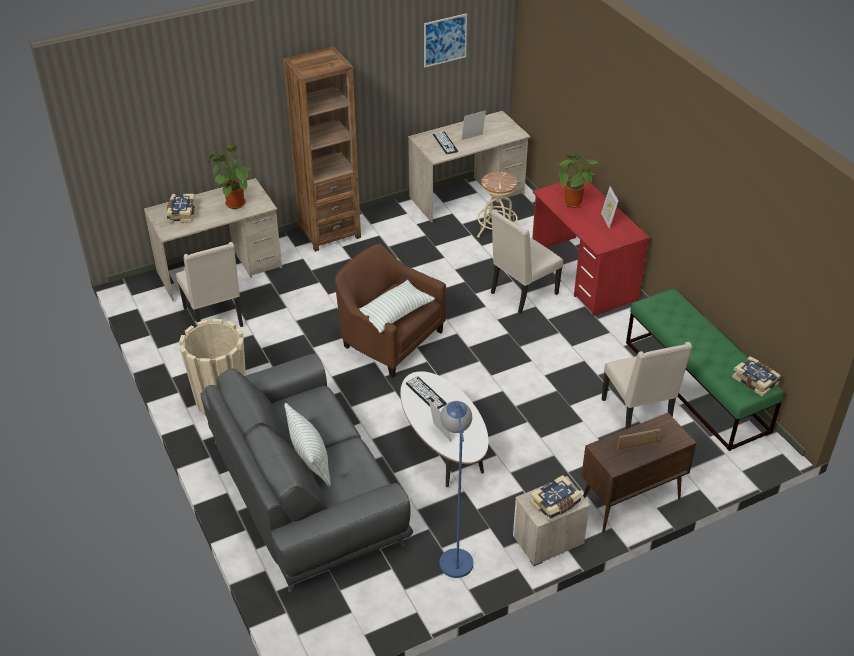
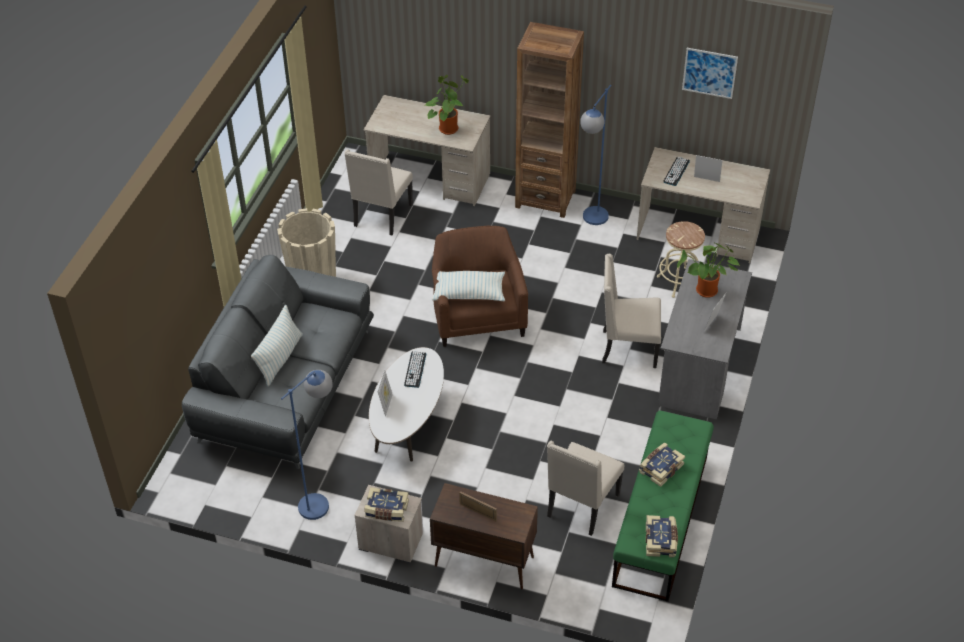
camera: 45 degrees right, 5 degrees up
(181, 213) = (402, 114): book -> book (660, 468)
(384, 229) = (591, 222): none -> blue floor lamp
(583, 275) = (699, 367): red desk -> grey desk

